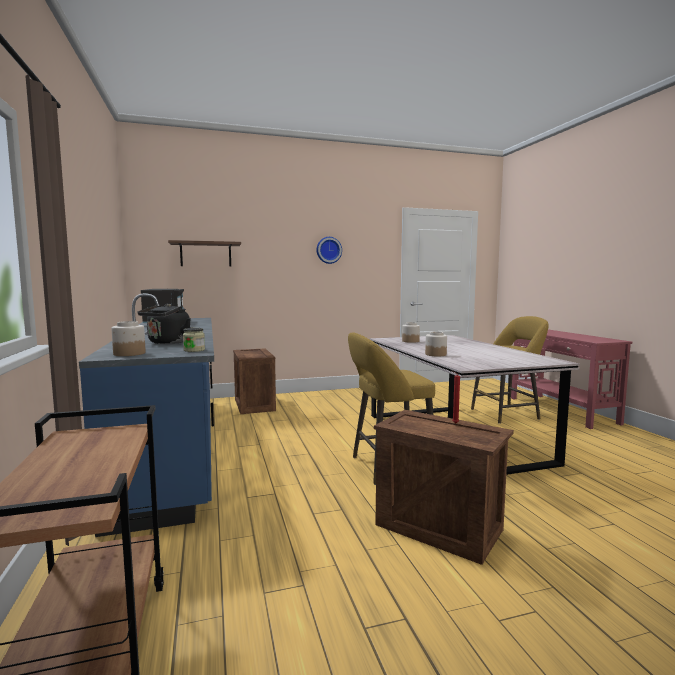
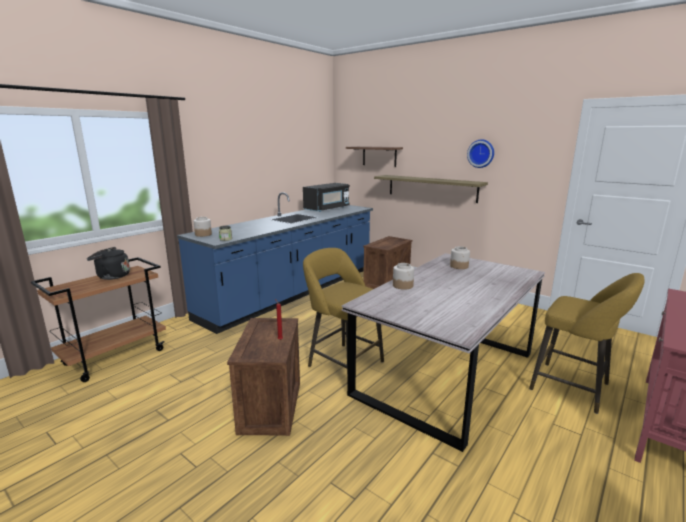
camera: 55 degrees right, 10 degrees up
(167, 343) = (245, 230): black kettle -> black kettle (111, 276)
(279, 288) = (431, 188): none -> shelf

